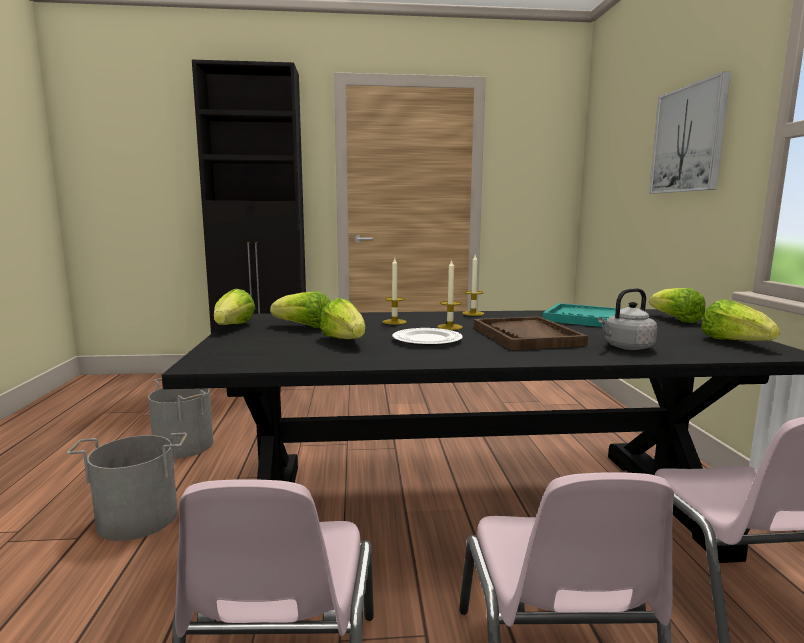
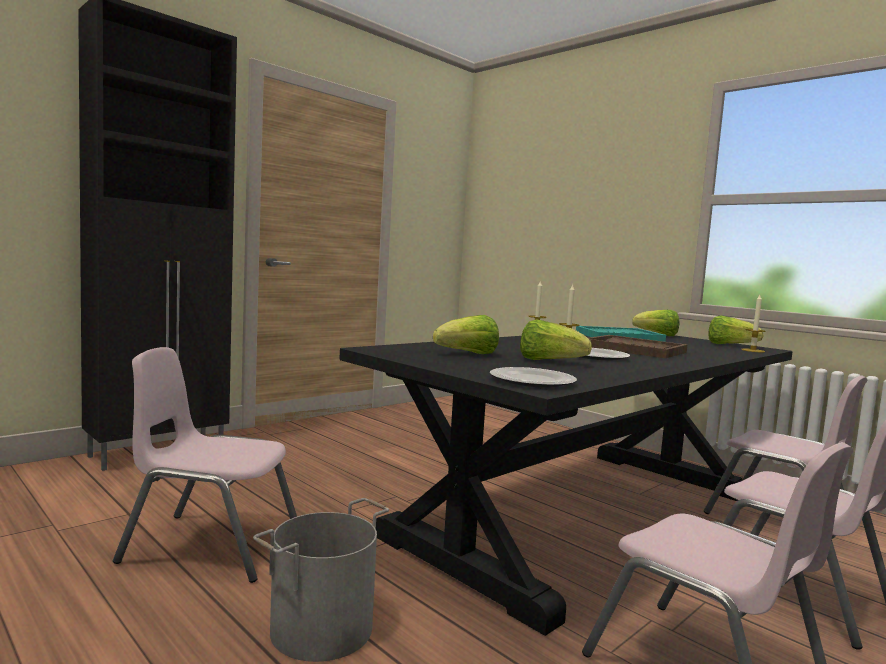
camera: 40 degrees left, 5 degrees down
(184, 445) = (211, 545): grey bucket -> pink chair
(227, 357) = (531, 381): none -> plate
(234, 327) = (406, 358): lettuce -> none
(394, 322) = (514, 346): candle -> candle (753, 350)
(626, 347) = (704, 351): grey kettle -> none
(688, 139) = (612, 194): picture -> none

